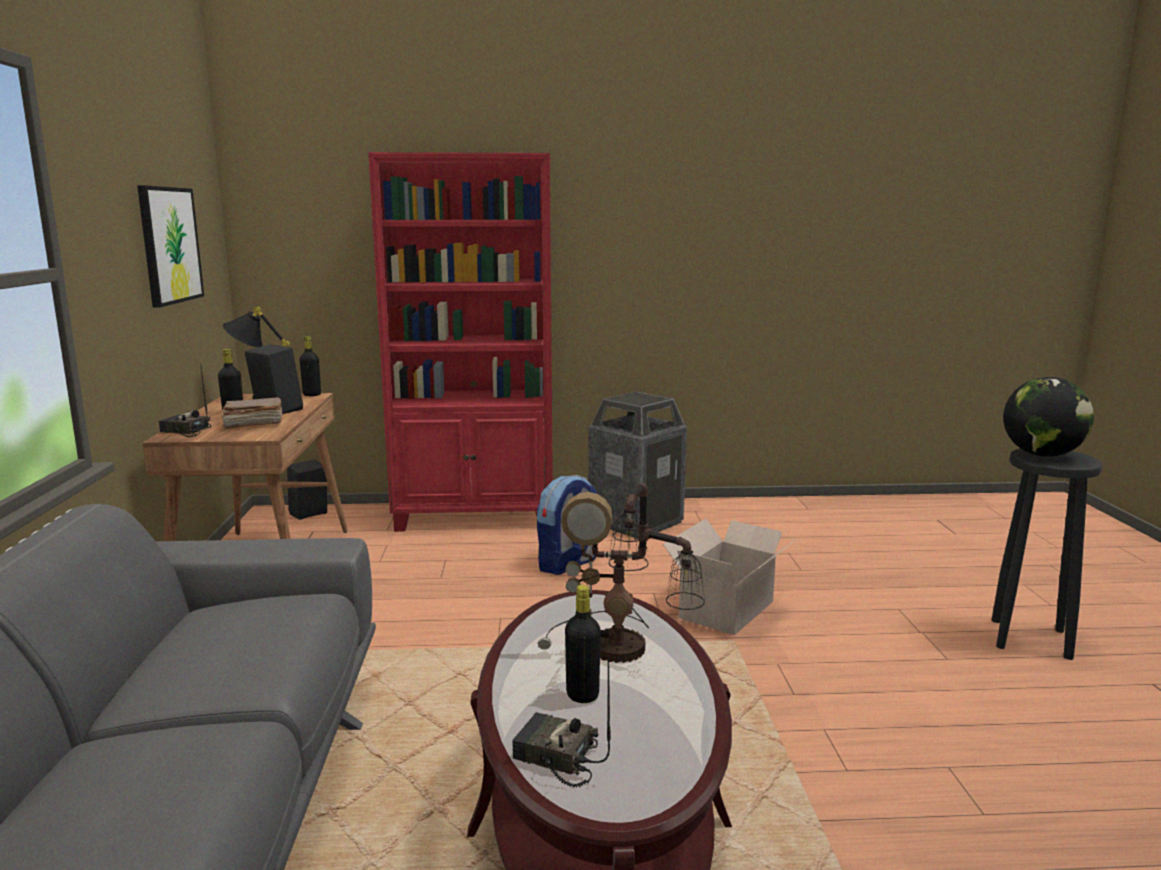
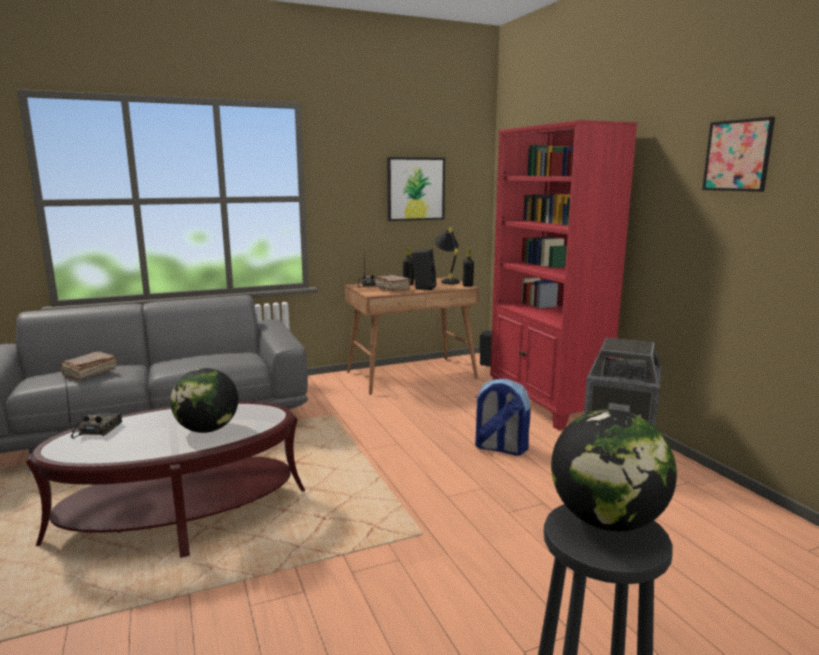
camera: 70 degrees right, 0 degrees up
(164, 786) = (89, 373): none -> brown book
(582, 695) = (157, 427): black bottle -> none
(620, 651) = (207, 429): table lamp -> globe
(670, 199) = (737, 155): none -> picture
(728, 608) = (482, 525): cardboard box -> none

